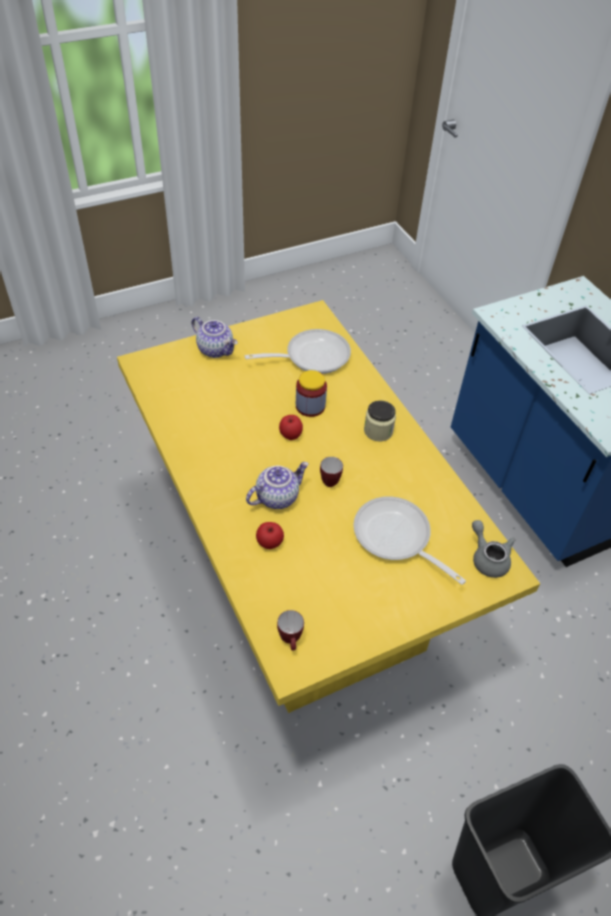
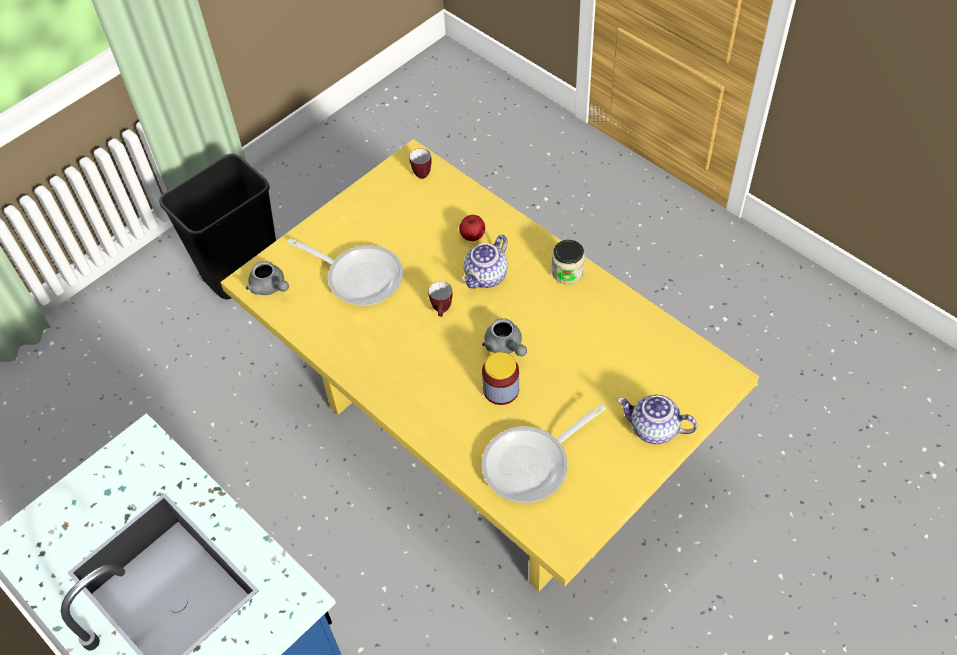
camera: 165 degrees right, 5 degrees up
(290, 434) = (505, 346): apple -> grey teapot
(378, 431) = (413, 385): jar -> jar (567, 272)

